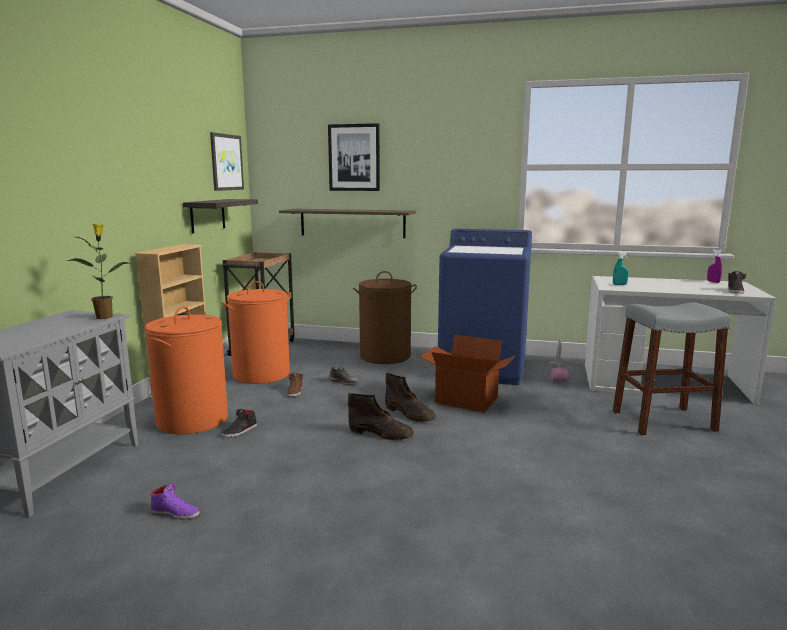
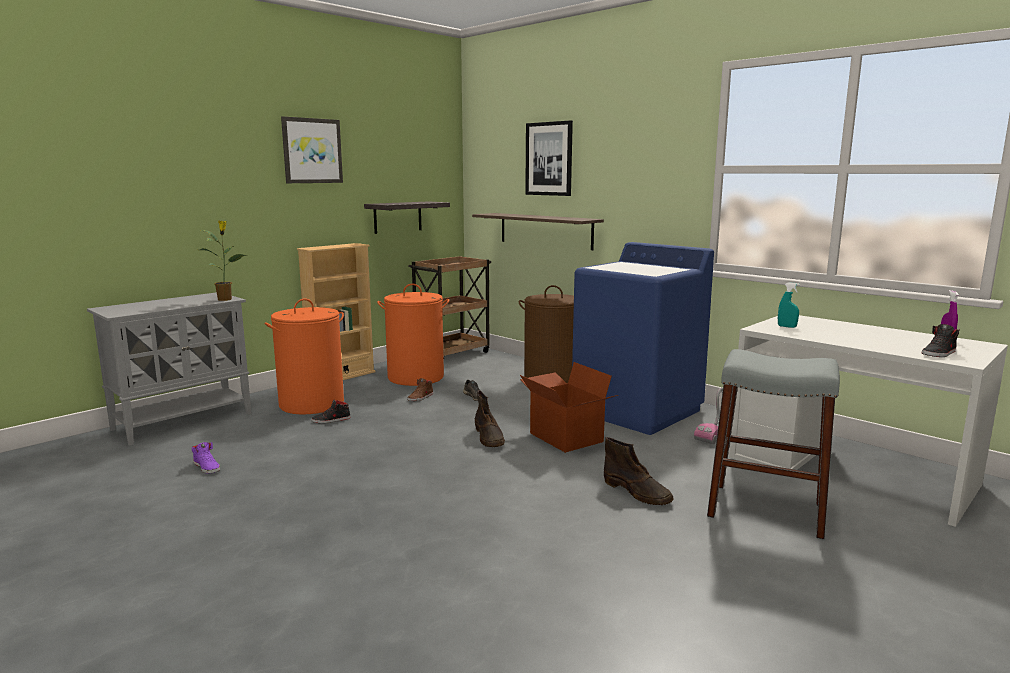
camera: 30 degrees right, 0 degrees up
(226, 162) = (428, 165): picture -> picture (312, 151)
(381, 433) = (436, 448): brown boot -> brown boot (637, 492)

